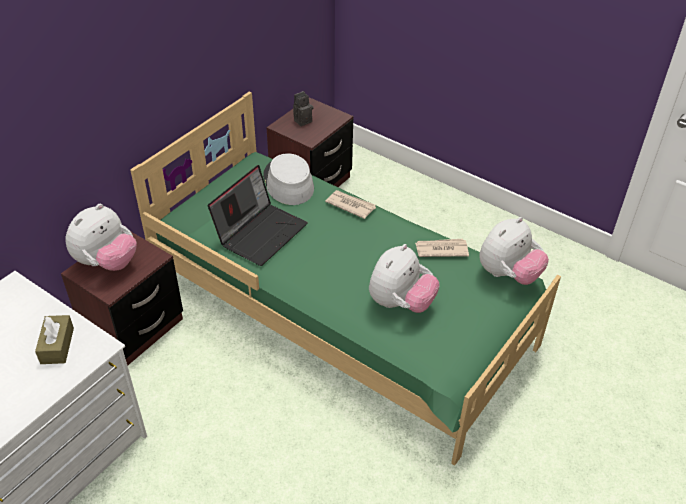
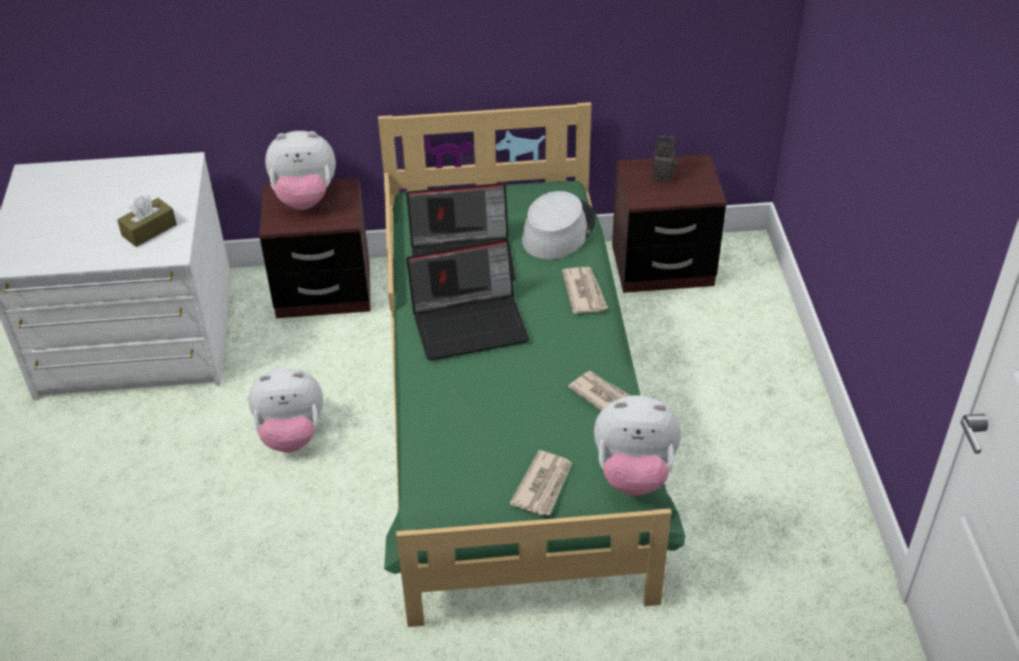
camera: 50 degrees right, 0 degrees up
(318, 262) = (471, 323): none -> laptop
(400, 303) = (485, 415): plush toy -> plush toy (291, 435)
(481, 314) = (543, 485): none -> newspaper

